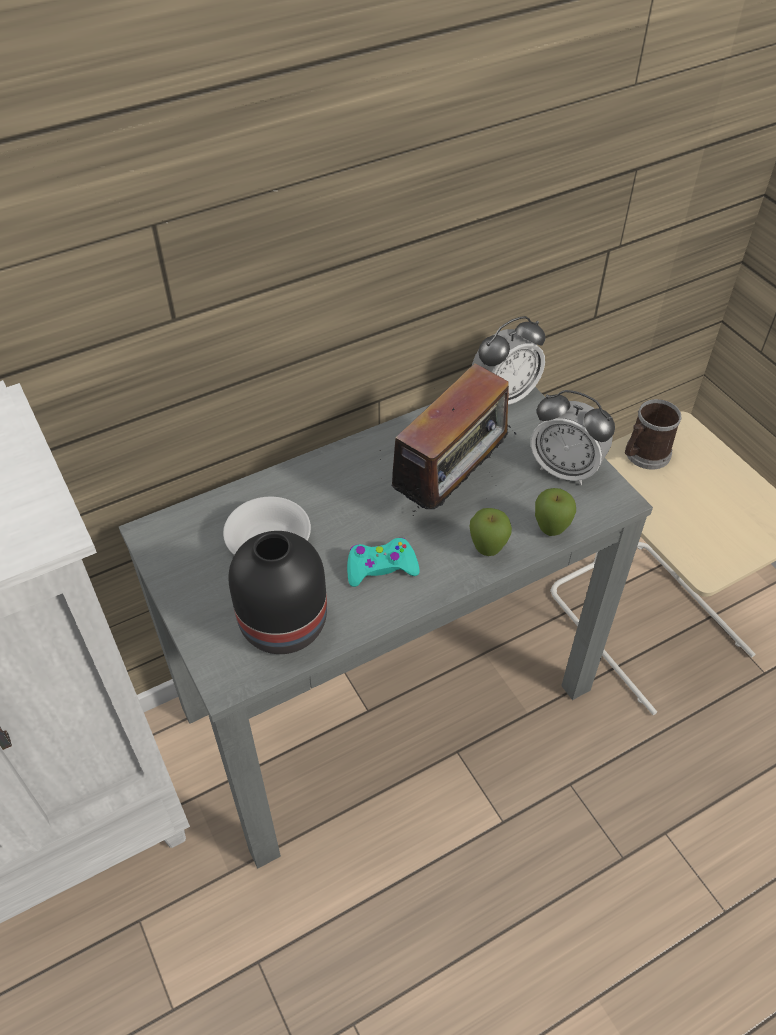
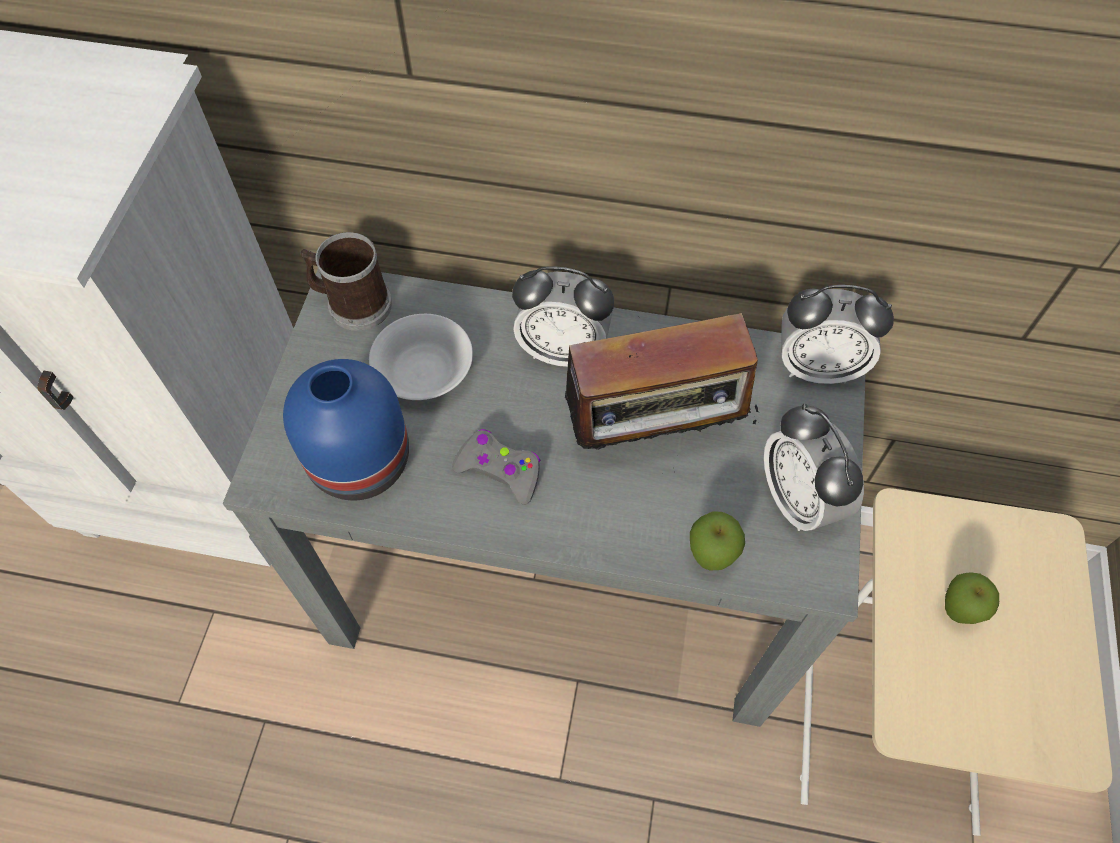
camera: 40 degrees right, 10 degrees up
(281, 623) = (359, 459): black vase -> blue vase
(347, 476) = (563, 350): none -> alarm clock
(381, 567) = (499, 470): turquoise game controller -> grey game controller
(487, 551) = (620, 530): apple -> apple (956, 611)
(643, 455) = (969, 538): mug -> mug (353, 304)

